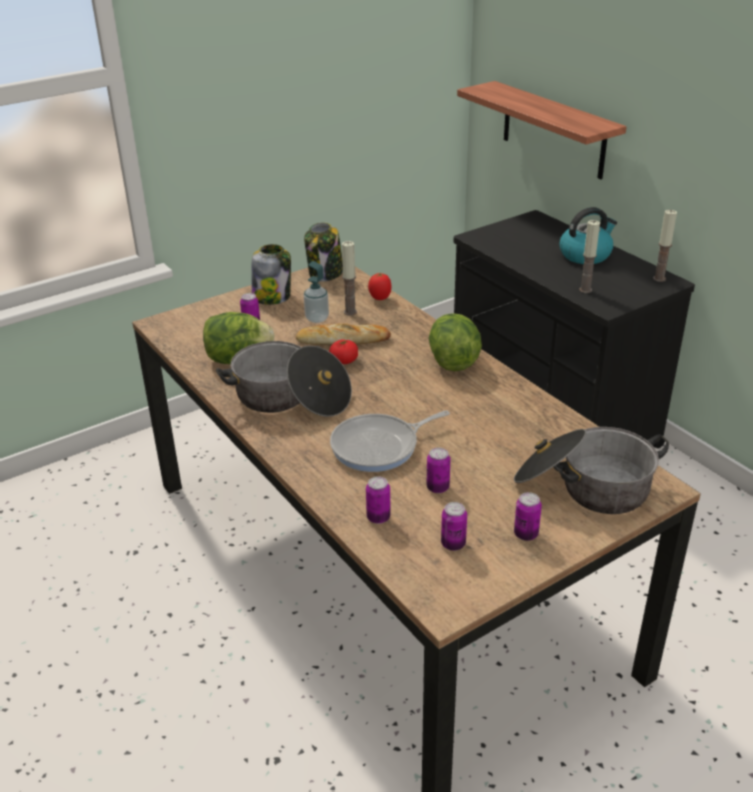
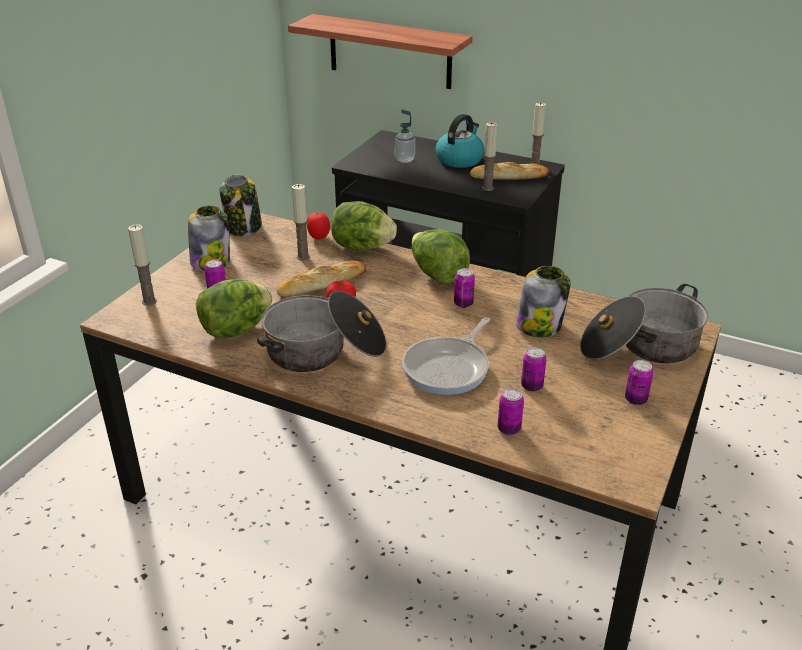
camera: 30 degrees left, 0 degrees up
(196, 317) = (149, 301): none -> candle
(317, 318) = (277, 271): soap dispenser -> soap dispenser (404, 159)
(409, 317) = (362, 247): none -> lettuce
(453, 544) = (590, 428): can -> can (463, 304)
(502, 435) = (539, 326): none -> jar
(619, 283) = (508, 176): none -> bread

